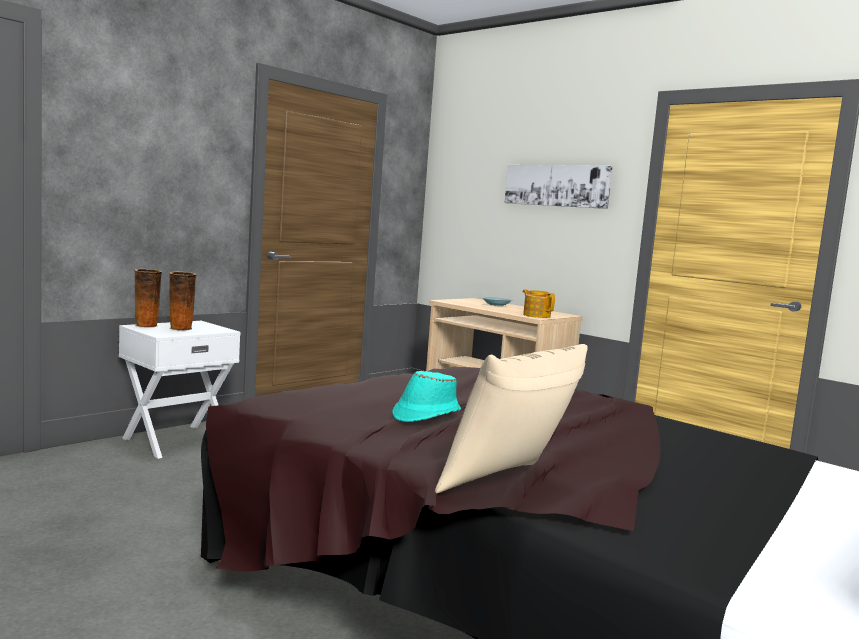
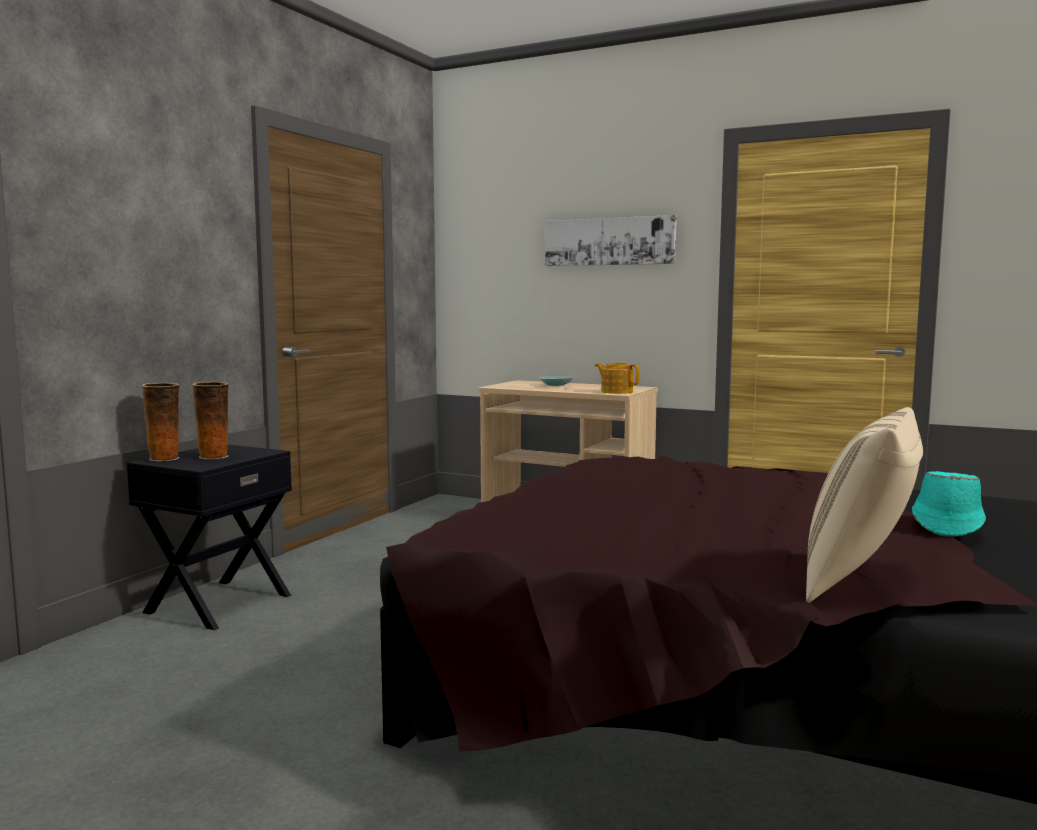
camera: 15 degrees left, 0 degrees up
(176, 440) = (217, 603): white nightstand -> black nightstand
(426, 415) = (658, 517): turquoise hat -> turquoise hat (946, 524)

